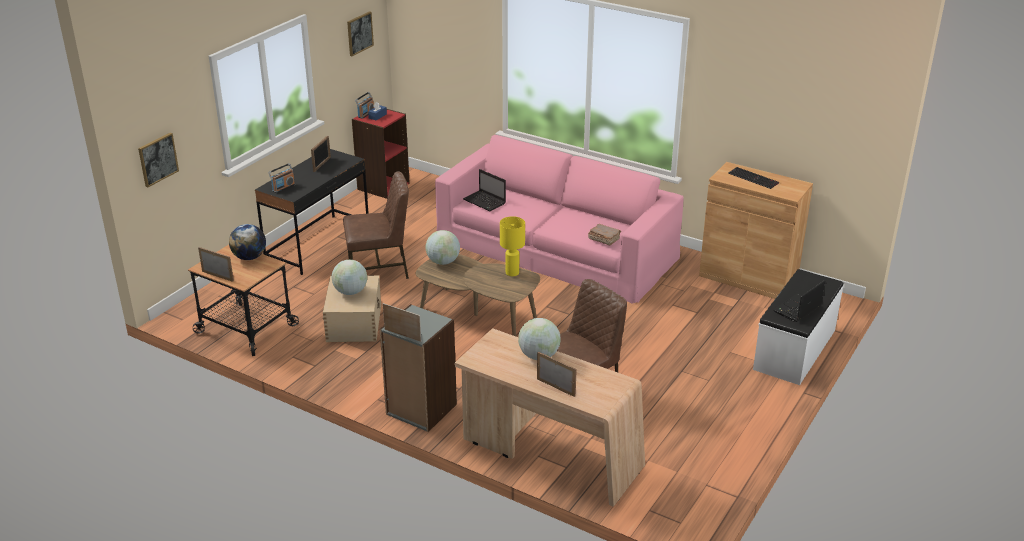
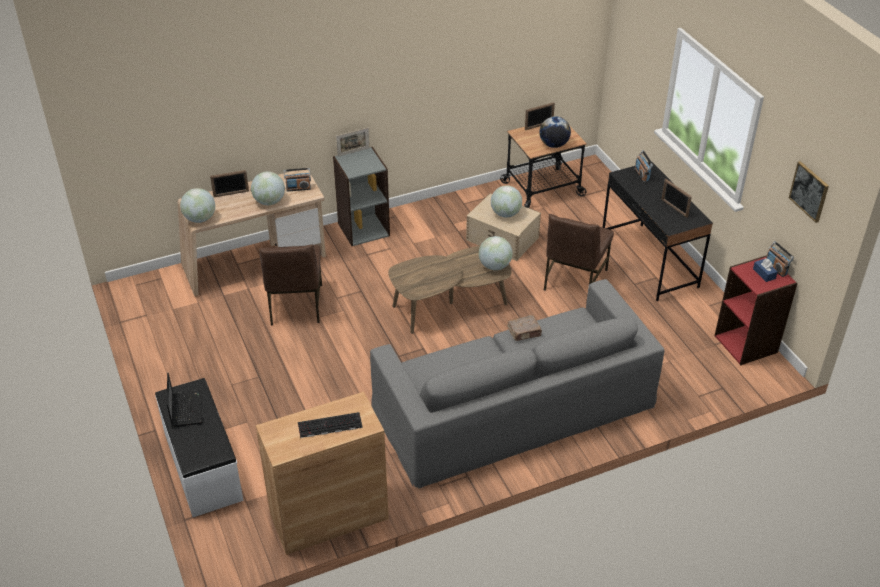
camera: 125 degrees right, 10 degrees up
(158, 159) = (627, 55): picture -> none
(485, 202) = (568, 324): laptop -> none
(496, 349) = (298, 188): none -> radio
(512, 272) = (431, 286): yellow table lamp -> none
(556, 248) = (513, 406): pink sofa -> grey sofa
(603, 239) = (426, 365): brown book -> brown book (524, 332)
(618, 385) = (200, 219): none -> globe

